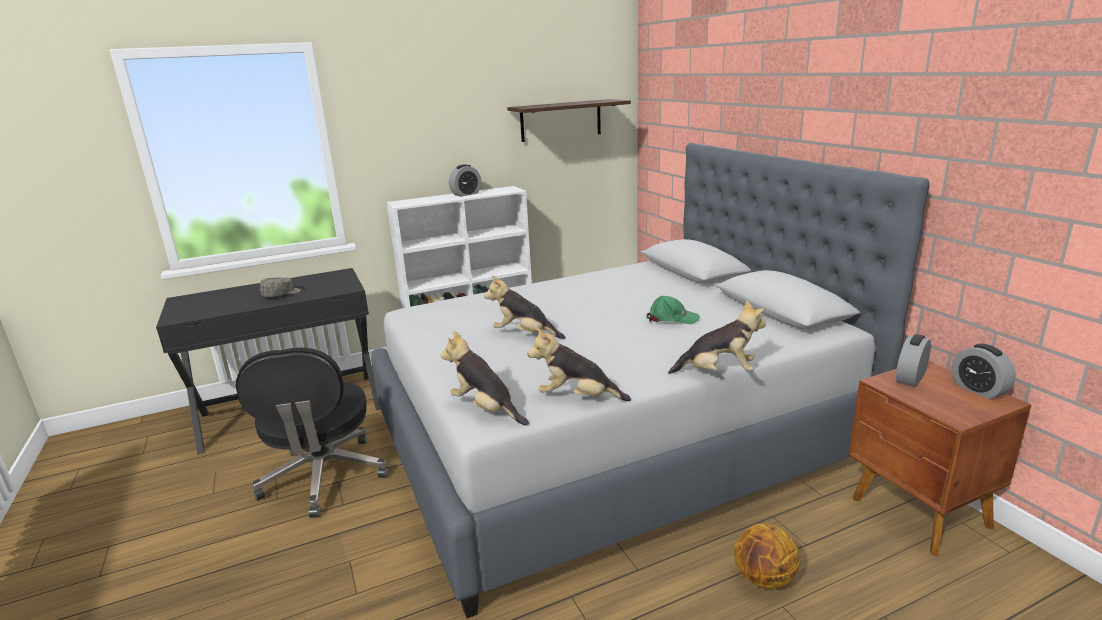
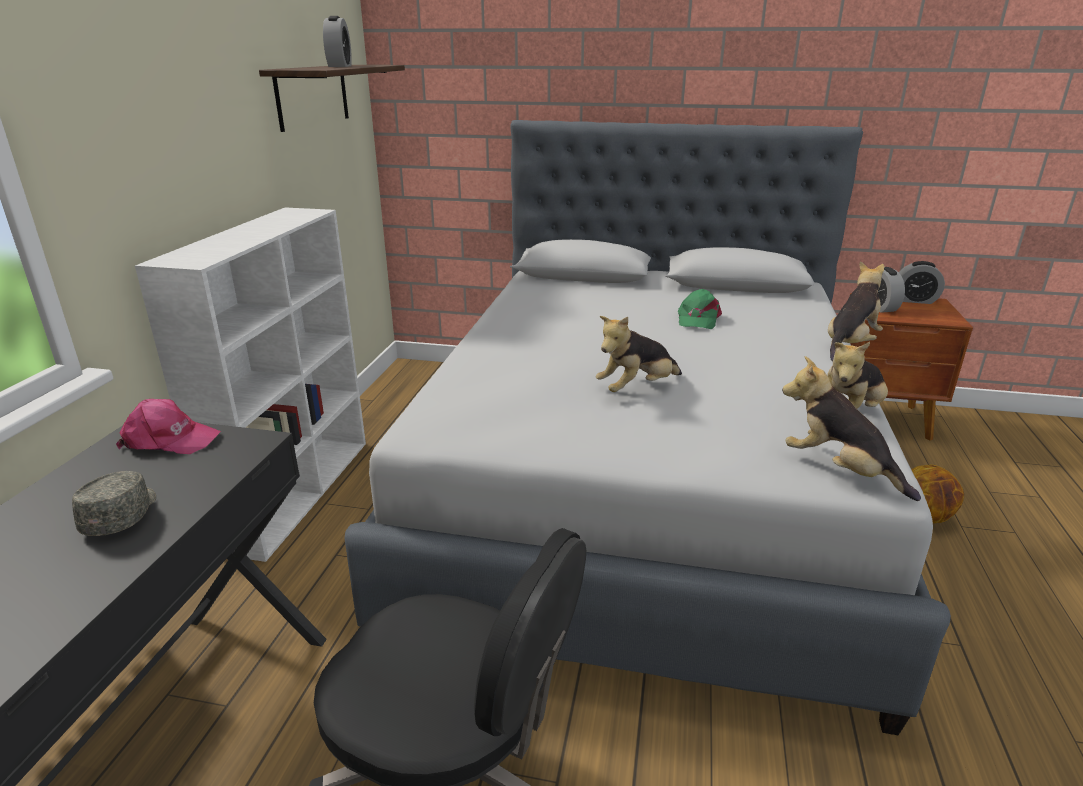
camera: 55 degrees left, 5 degrees up
(338, 278) = (169, 440): none -> pink cap
(466, 194) = (256, 228): alarm clock -> alarm clock (340, 66)
(486, 409) = (839, 470): plush toy -> plush toy turned 60 degrees clockwise
(671, 318) = (697, 319): green cap -> green cap turned 150 degrees clockwise

